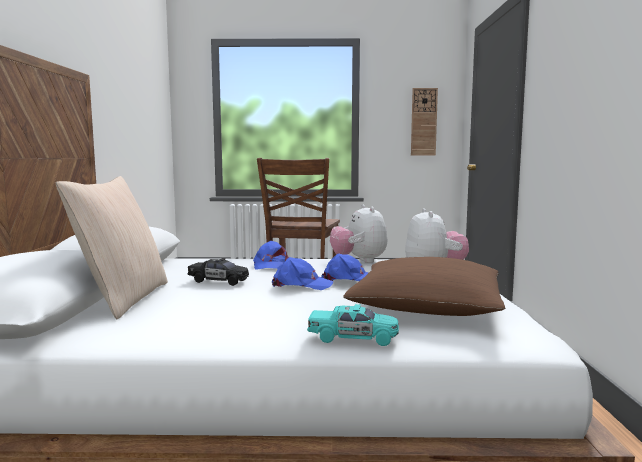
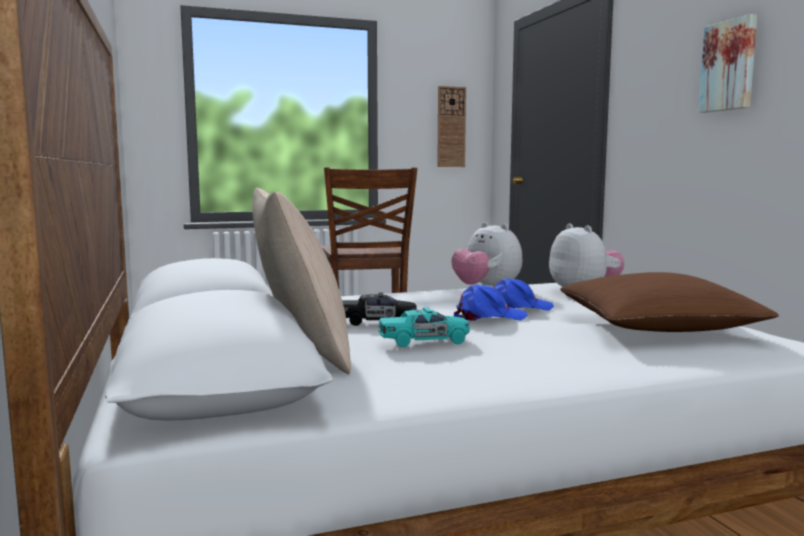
camera: 20 degrees left, 0 degrees up
(270, 265) = (399, 300): blue cap -> none
(353, 338) = (649, 362): turquoise toy car -> turquoise toy car (424, 341)
(594, 60) = (729, 66): none -> picture

